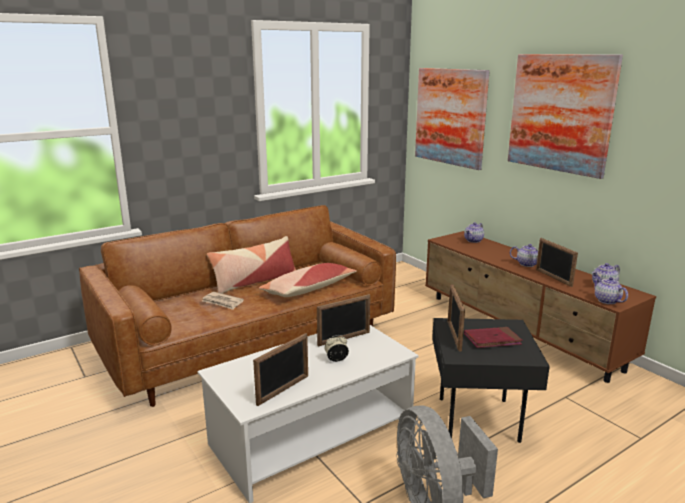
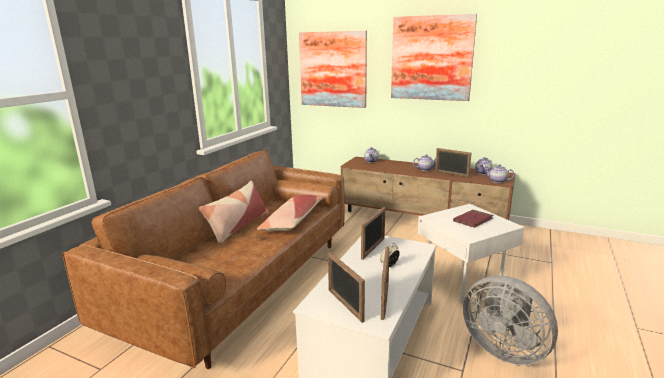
camera: 30 degrees left, 0 degrees up
(222, 302) = (233, 249): newspaper -> none
(454, 336) = (448, 224): picture frame -> picture frame (345, 305)
(480, 420) = (465, 283): black side table -> white side table

